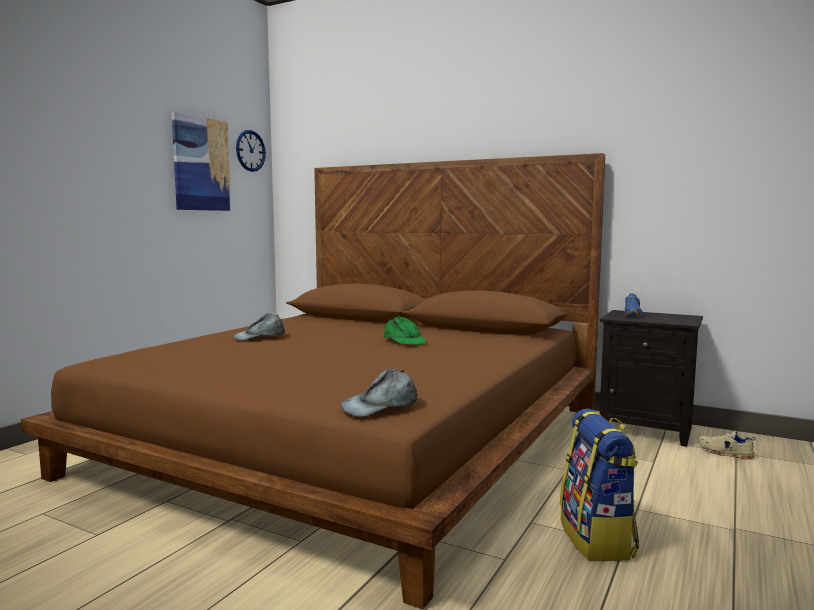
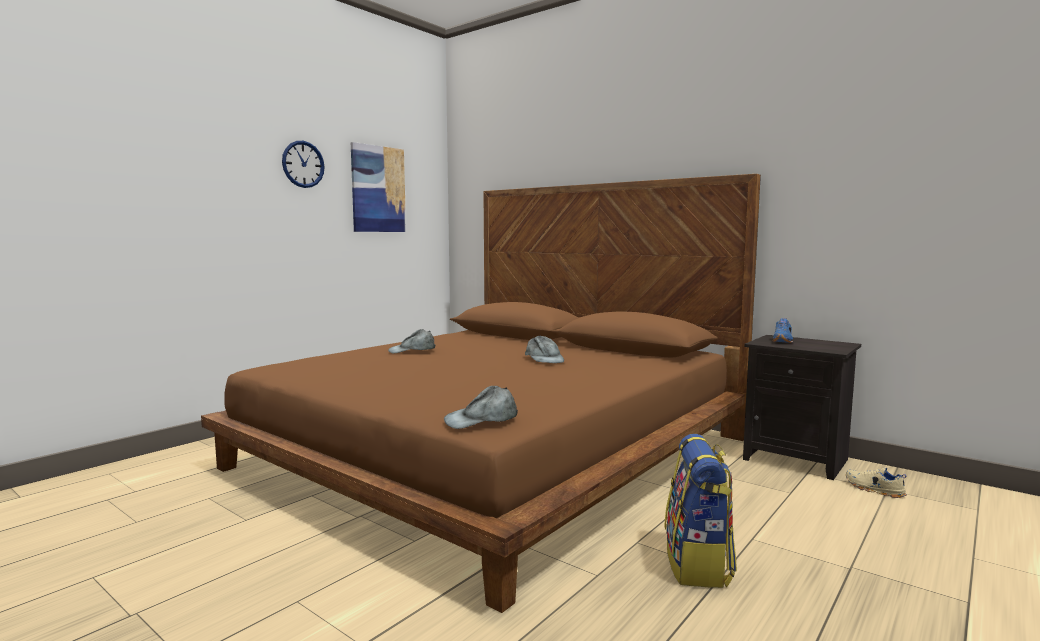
camera: 10 degrees right, 0 degrees up
(250, 151) = (426, 175): wall clock -> wall clock (303, 164)
(404, 340) = (544, 358): green cap -> grey cap

